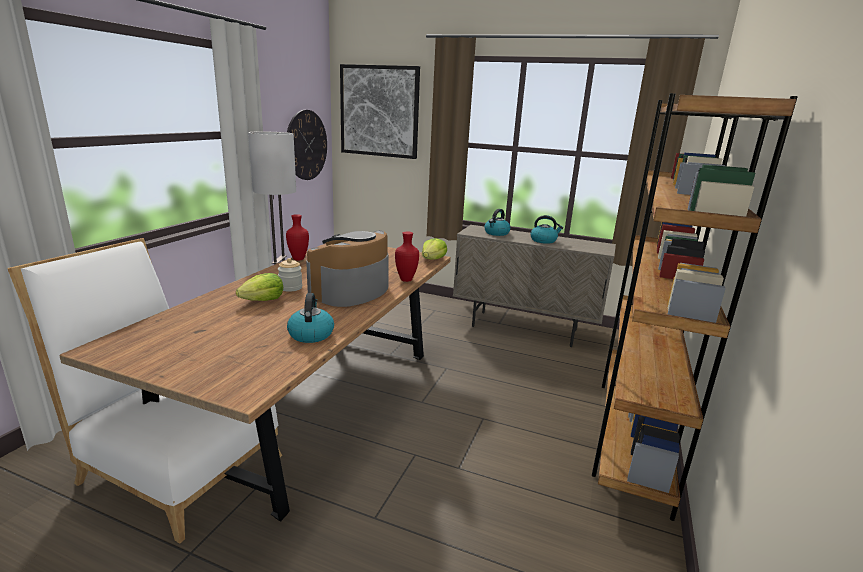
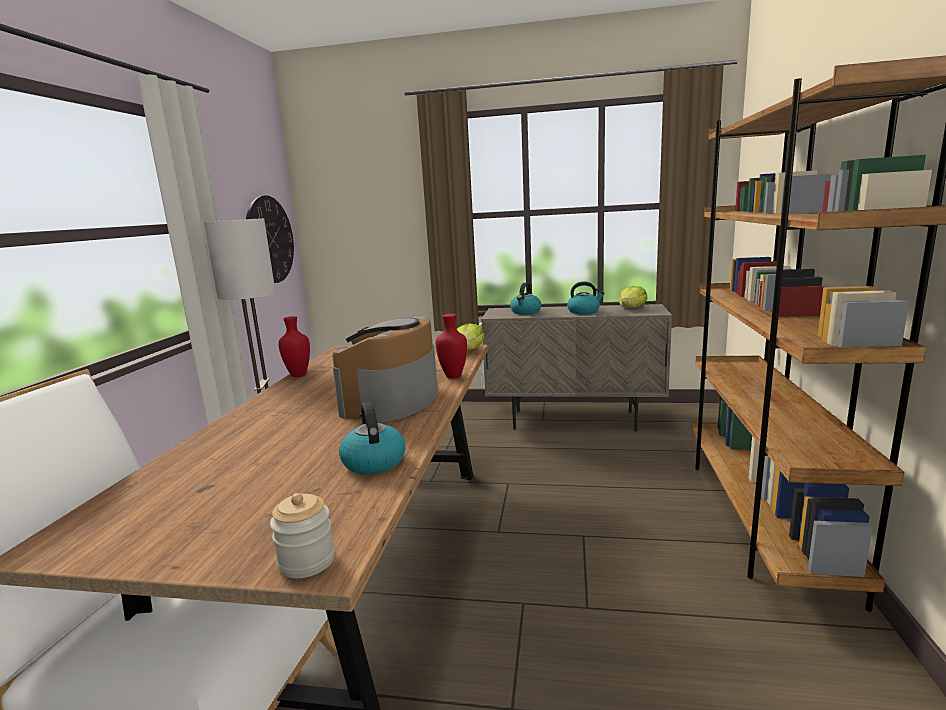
camera: 10 degrees left, 5 degrees down
(263, 300) = (279, 431): lettuce -> lettuce (632, 308)
(290, 287) = (308, 410): jar -> jar (307, 561)
(379, 111) = (355, 190): picture -> none

